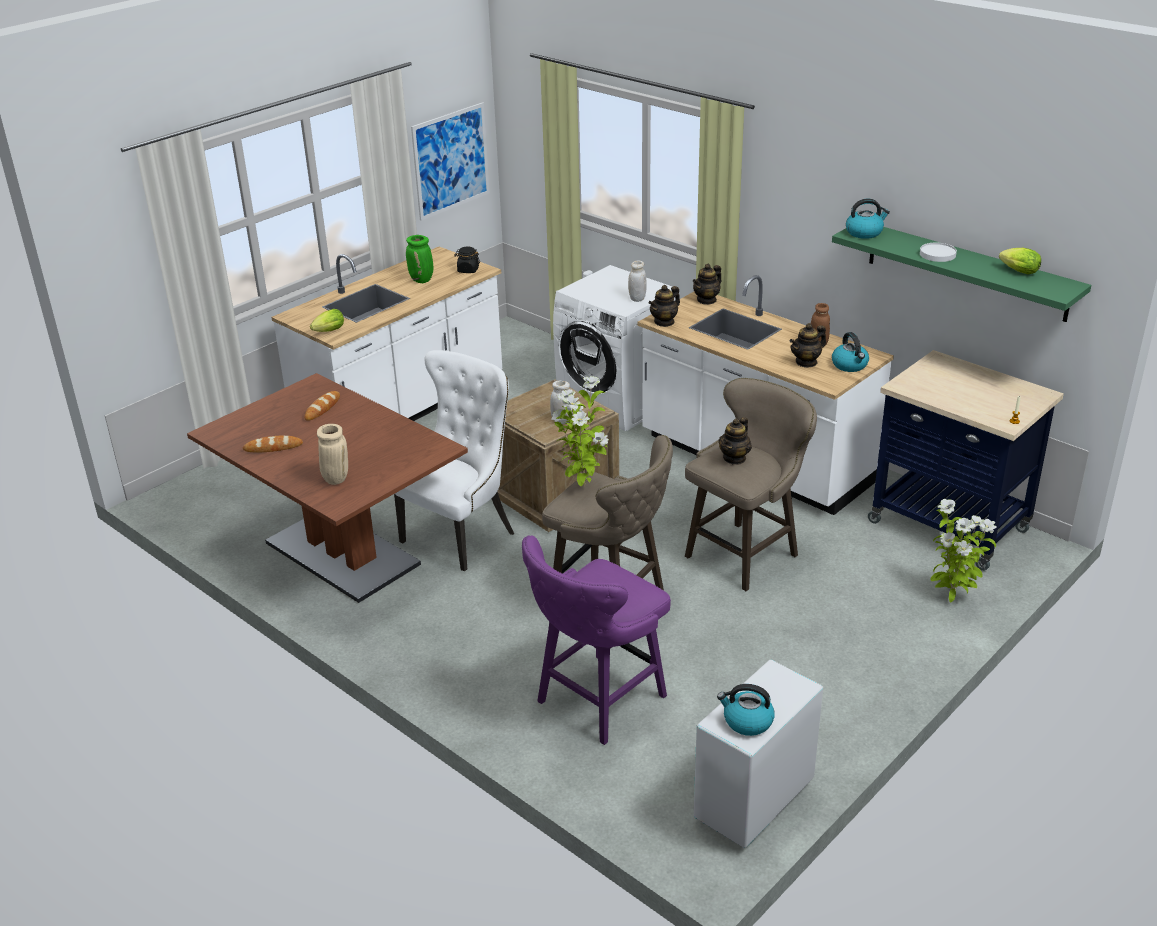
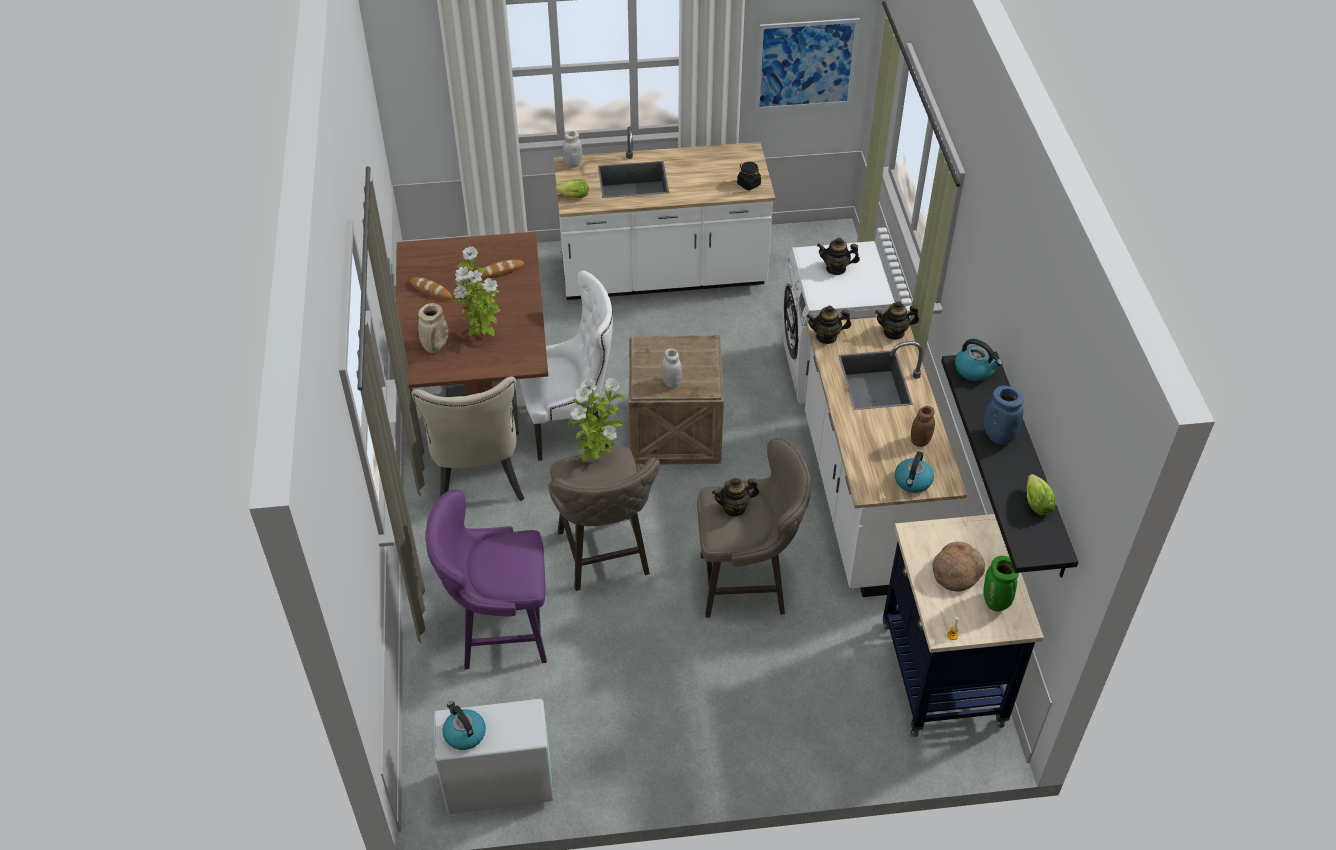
camera: 40 degrees right, 15 degrees up
(422, 280) = (700, 177): green vase -> green vase (996, 603)
(429, 614) = (478, 481): none -> beige chair
(637, 298) = (845, 295): white jar -> white jar (573, 164)
(806, 362) = (881, 454): teapot -> teapot (836, 268)
(937, 254) = (997, 436): white plate -> blue vase
(952, 598) = (852, 740): potted plant -> potted plant (482, 335)
(960, 390) = (956, 571): none -> bread
(966, 270) = (1030, 465): green shelf -> black shelf

